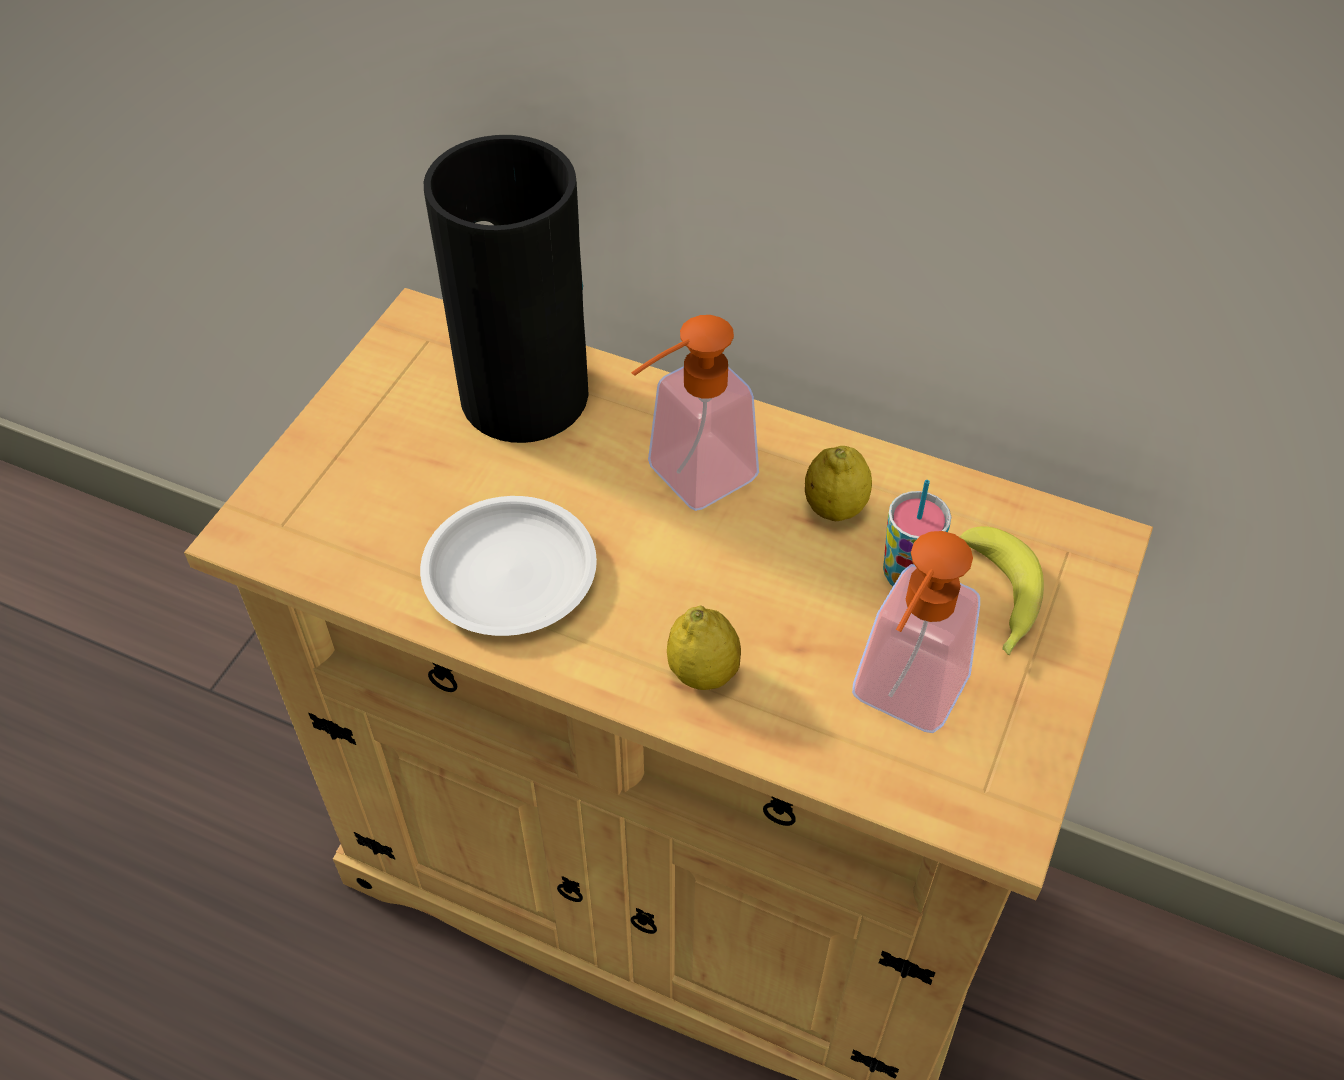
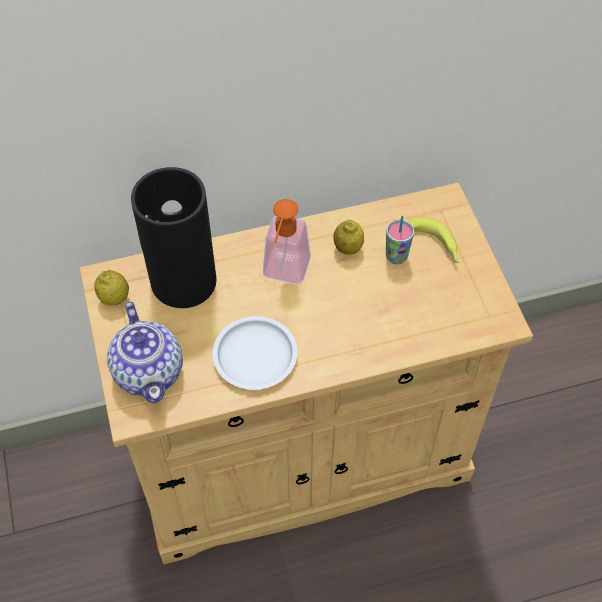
camera: 40 degrees left, 5 degrees up
(338, 488) = (149, 371): none -> teapot
(703, 673) = (362, 342): lemon -> lemon (114, 298)
(901, 701) = (436, 304): soap dispenser -> none

